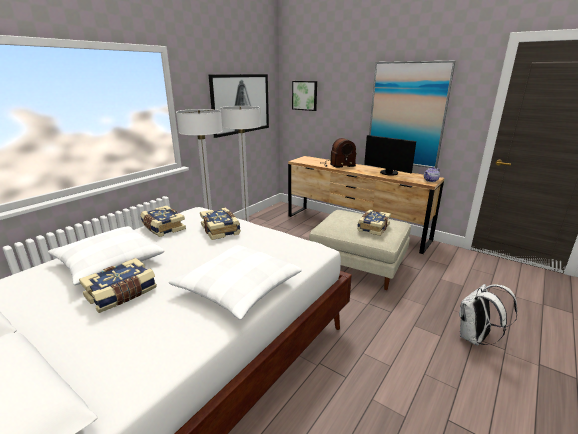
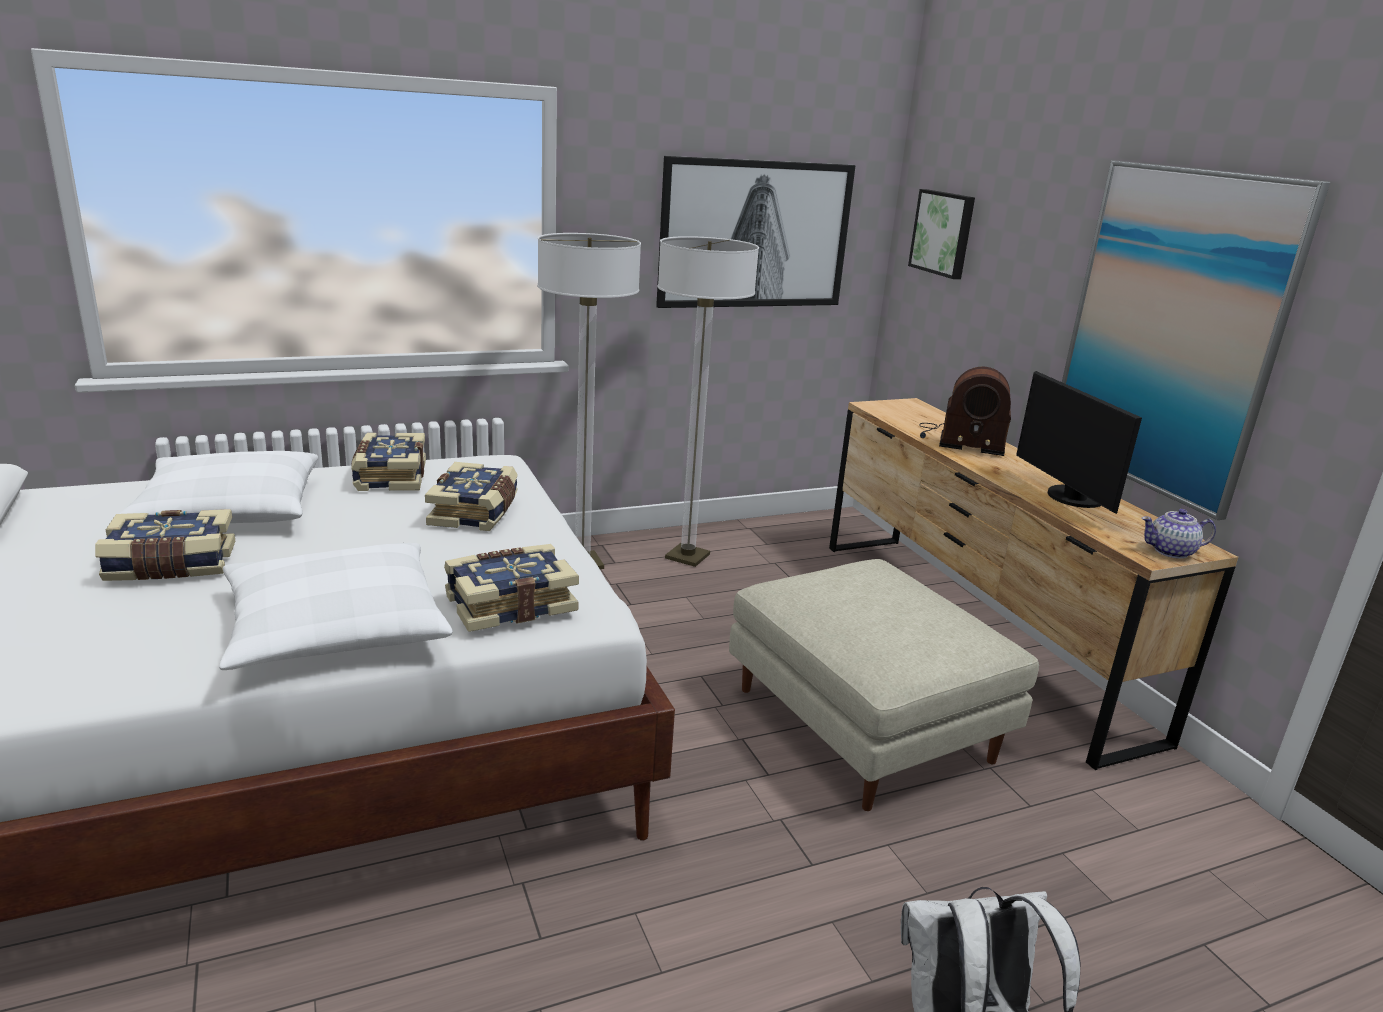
camera: 30 degrees right, 0 degrees up
(372, 227) = (892, 629): book -> book (510, 603)

